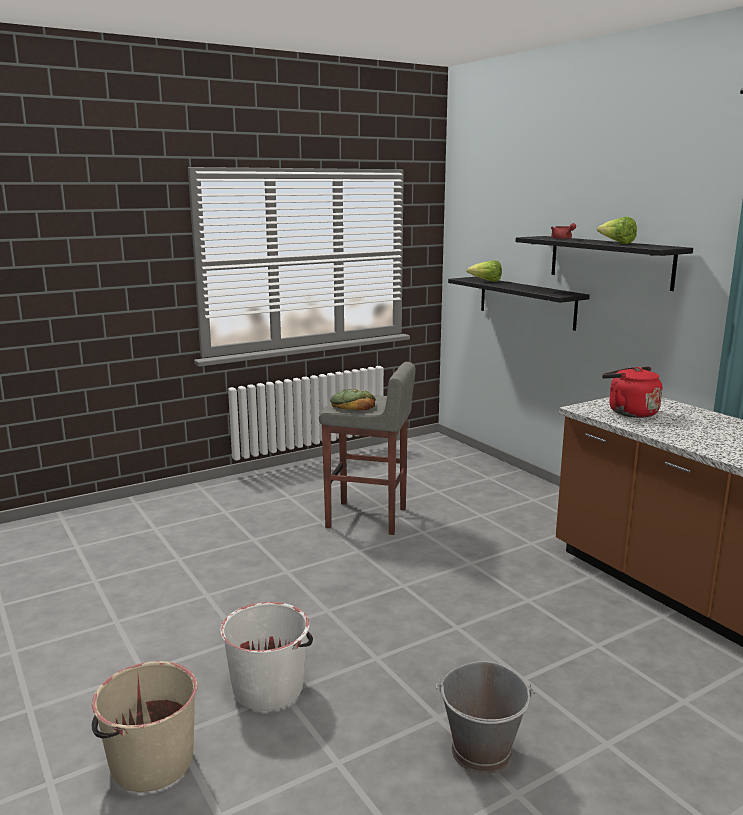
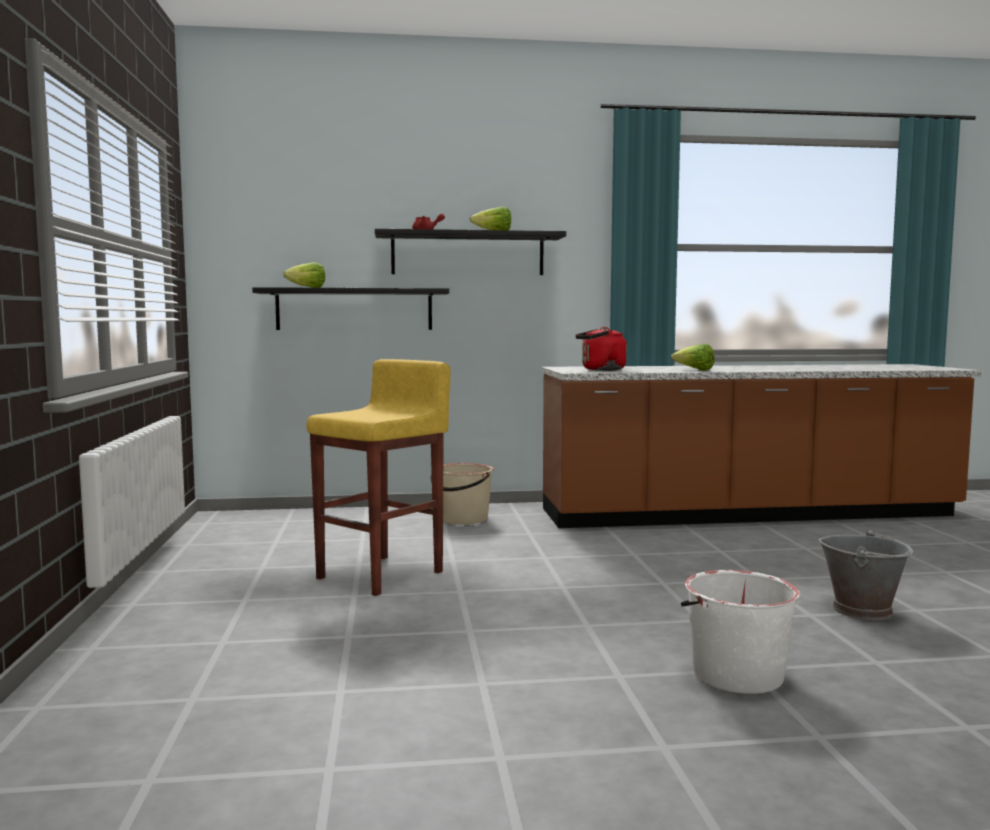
camera: 65 degrees left, 10 degrees down
(150, 762) = (875, 758): beige bucket -> beige bucket (462, 519)
(353, 405) = (377, 414): bread -> none
(368, 518) = (383, 575): grey stool -> yellow stool
(708, 444) = (694, 370): none -> lettuce

